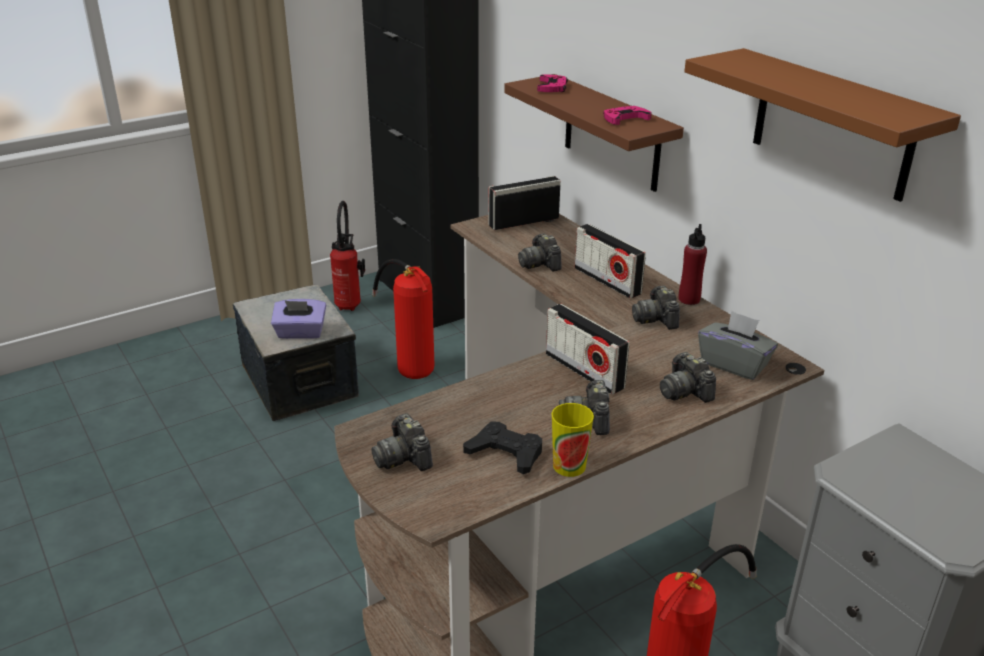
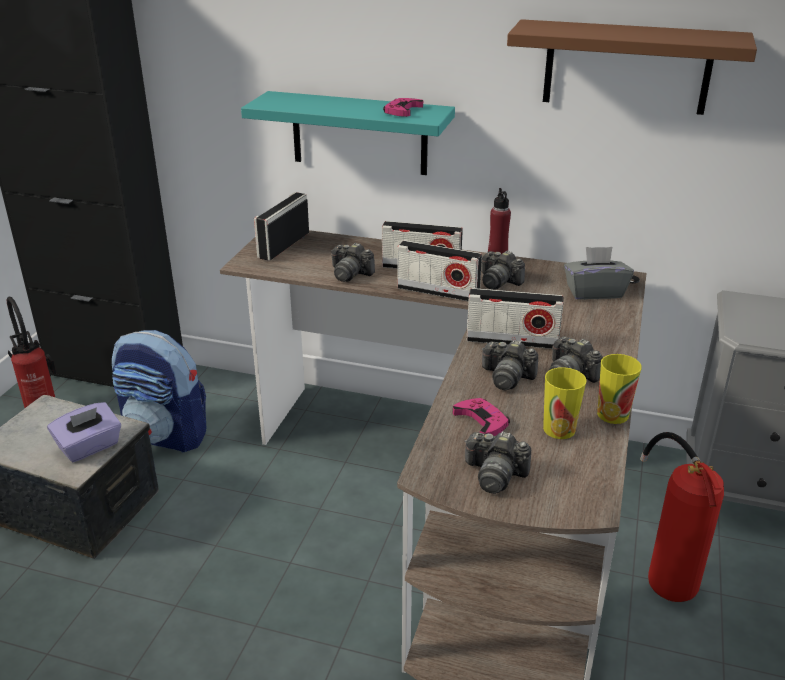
camera: 40 degrees left, 0 degrees up
(408, 359) = (167, 435): fire extinguisher -> backpack
(505, 453) = (559, 429): black game controller -> cup
(552, 87) = (292, 101): pink game controller -> pink game controller (481, 421)
(588, 306) = (438, 292): none -> radio
(612, 133) = (359, 133): brown shelf -> turquoise shelf
(685, 391) = (596, 324): camera -> camera (507, 377)

